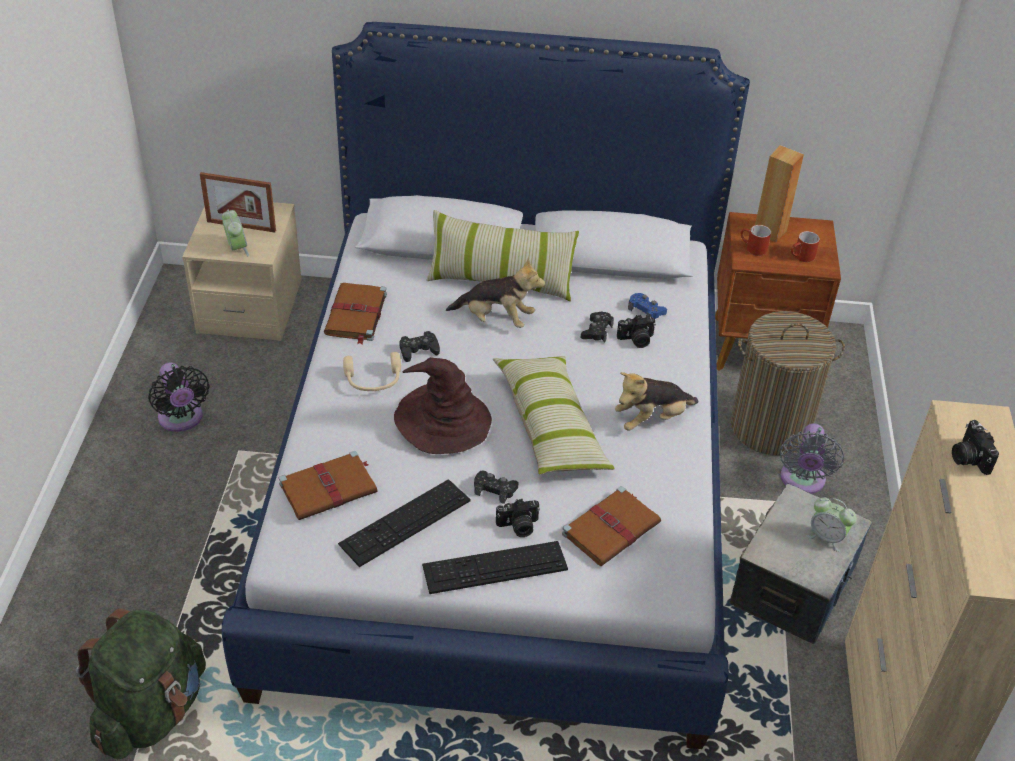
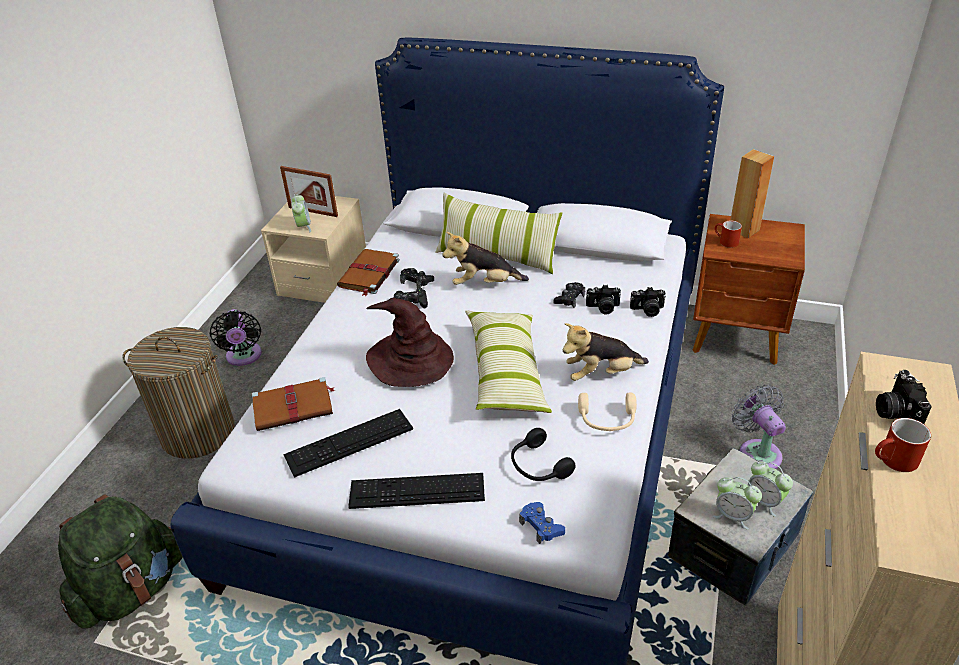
camera: 15 degrees right, 5 degrees down
(373, 381) = (364, 324): beige headphones -> beige headphones (607, 420)
(495, 489) = (439, 421): black game controller -> black game controller (416, 281)
(496, 319) = (484, 284): plush toy -> plush toy turned 150 degrees clockwise
(518, 526) = (450, 456): camera -> camera (647, 310)
(612, 528) = (538, 466): brown book -> black headphones
(646, 310) = (618, 285): blue game controller -> blue game controller (541, 526)
(770, 427) = (734, 403): laundry basket -> laundry basket (197, 432)
(798, 555) = (733, 516): none -> alarm clock
(801, 257) = (769, 251): red mug -> red mug (893, 461)
(802, 481) = (757, 452): grey fan -> grey fan turned 135 degrees clockwise

